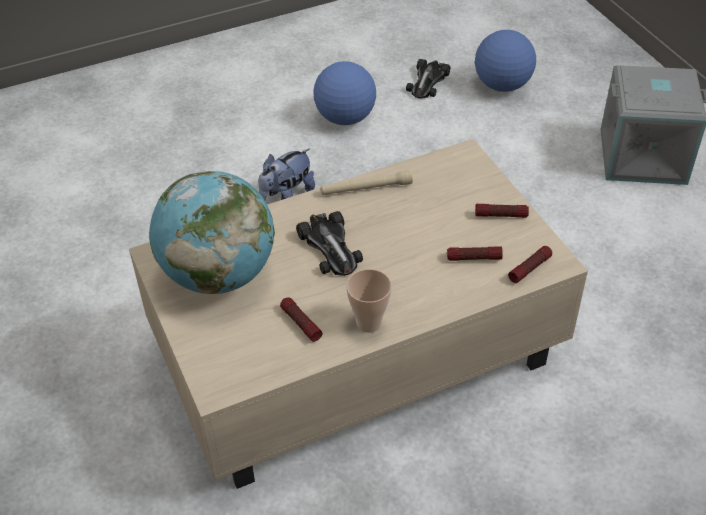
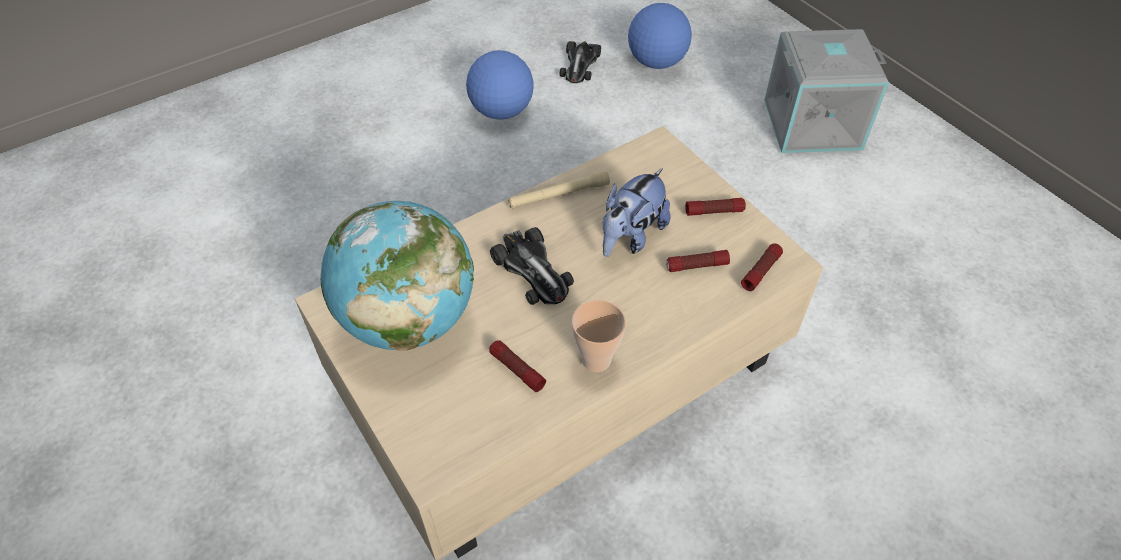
camera: 10 degrees left, 5 degrees up
(286, 195) = (454, 202): plush toy -> plush toy (631, 237)

